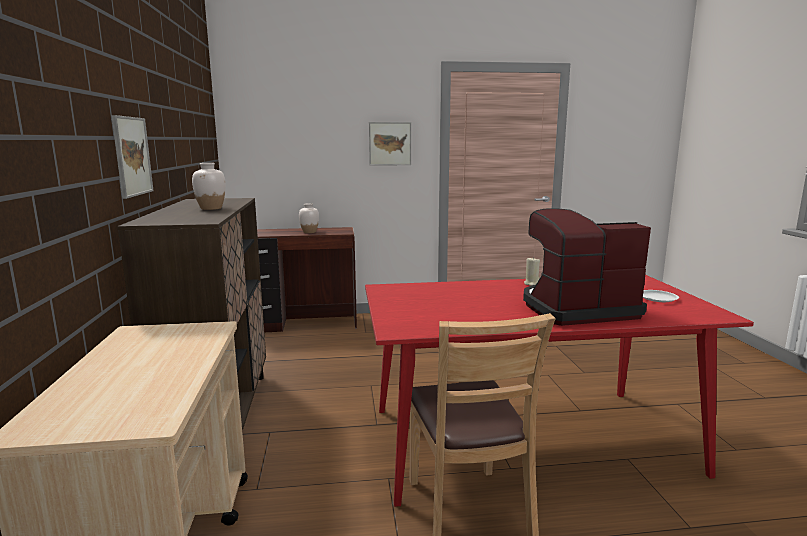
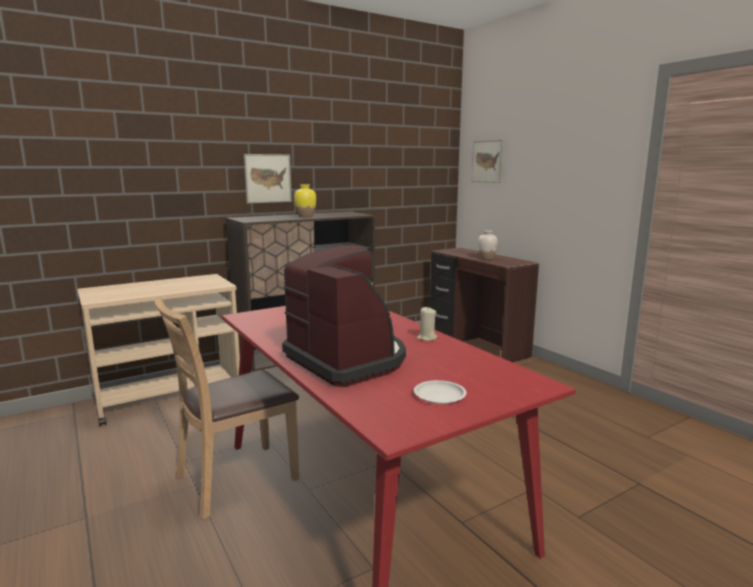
camera: 65 degrees right, 0 degrees up
(211, 208) = (305, 216): white vase -> yellow vase
(390, 143) = (587, 173): picture -> picture (487, 161)

